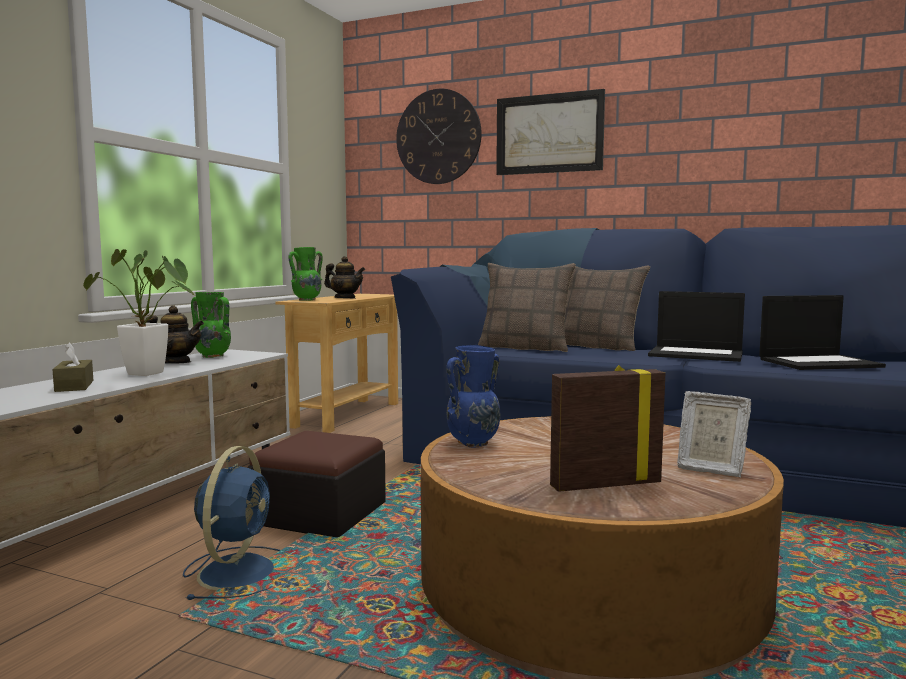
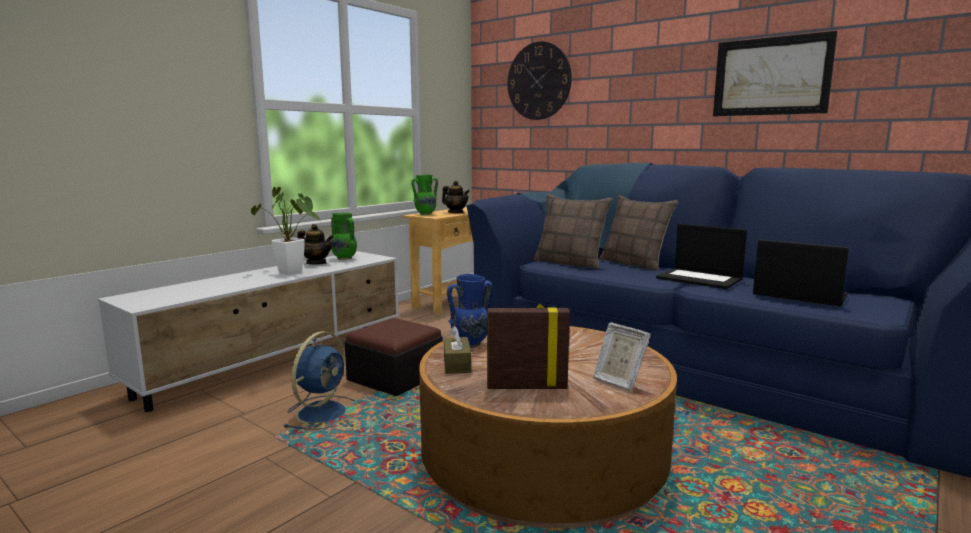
camera: 15 degrees right, 5 degrees up
(74, 386) = (241, 281): brown tissue box -> brown tissue box (457, 364)
(549, 134) = (624, 79): picture -> picture (771, 76)
(819, 363) = (798, 295): laptop -> laptop turned 150 degrees counterclockwise

